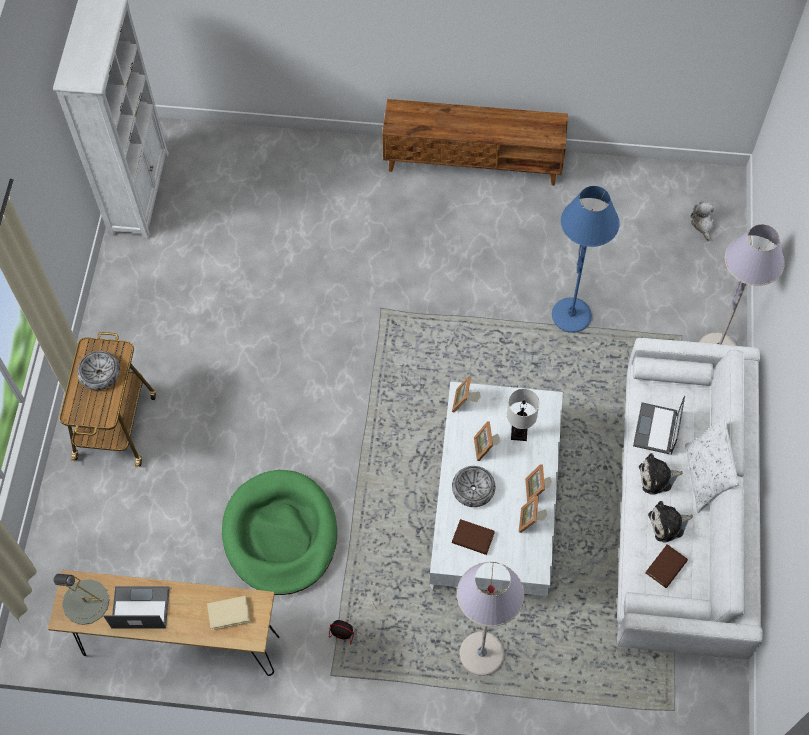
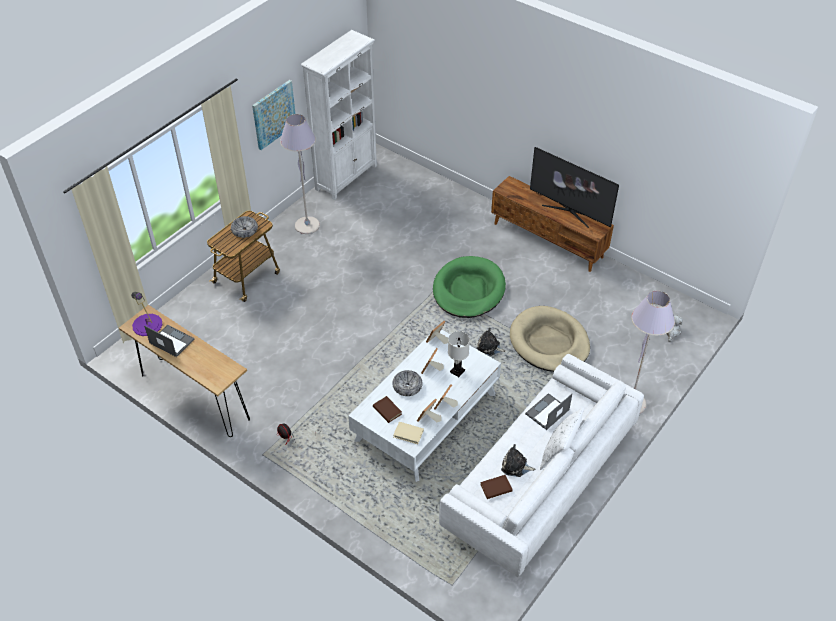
camera: 30 degrees right, 15 degrees down
(46, 182) = (273, 114): none -> picture
(85, 602) = (147, 325): grey table lamp -> purple table lamp
(228, 613) = (214, 367): beige book -> beige book (408, 433)
(280, 534) = (291, 371): green dog bed -> green dog bed (468, 290)
(481, 654) = (356, 490): grey floor lamp -> grey floor lamp (307, 226)
(500, 119) = (569, 211): none -> television
(571, 316) = (549, 342): blue floor lamp -> beige dog bed
(657, 477) = (528, 438): plush toy -> plush toy (489, 347)

